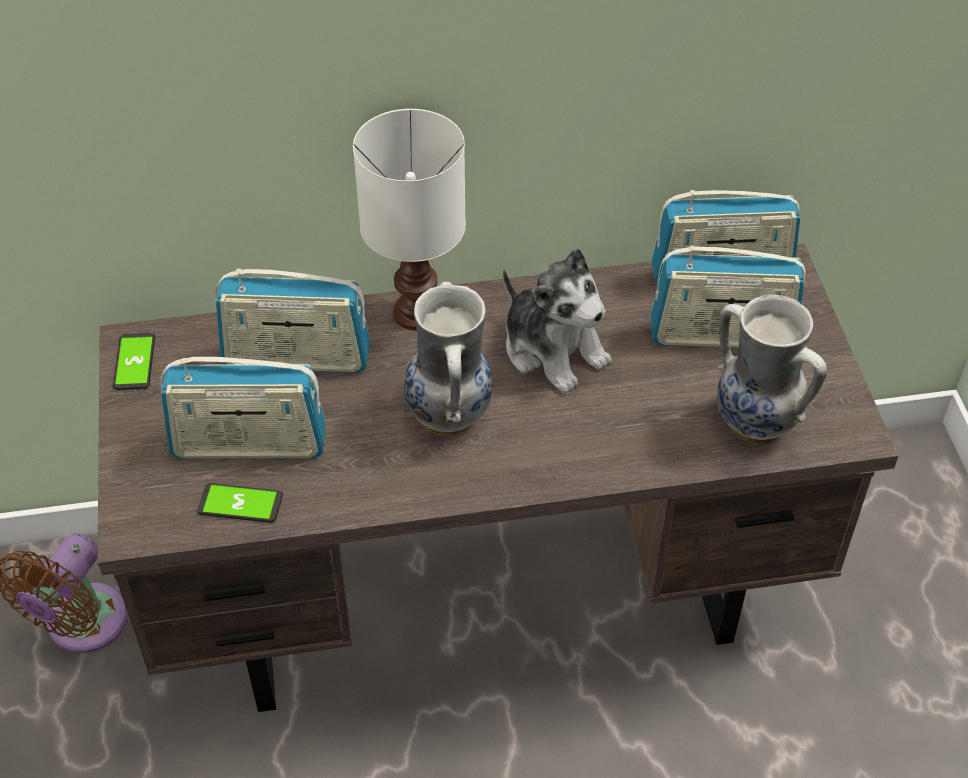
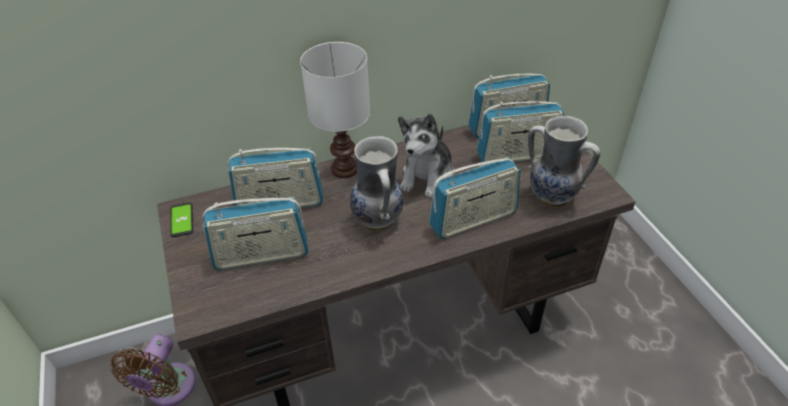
camera: 10 degrees left, 5 degrees down
(240, 504) = (263, 290): phone -> none
(553, 350) = (427, 176): plush toy -> plush toy turned 75 degrees clockwise
(607, 442) = (473, 220): none -> radio

